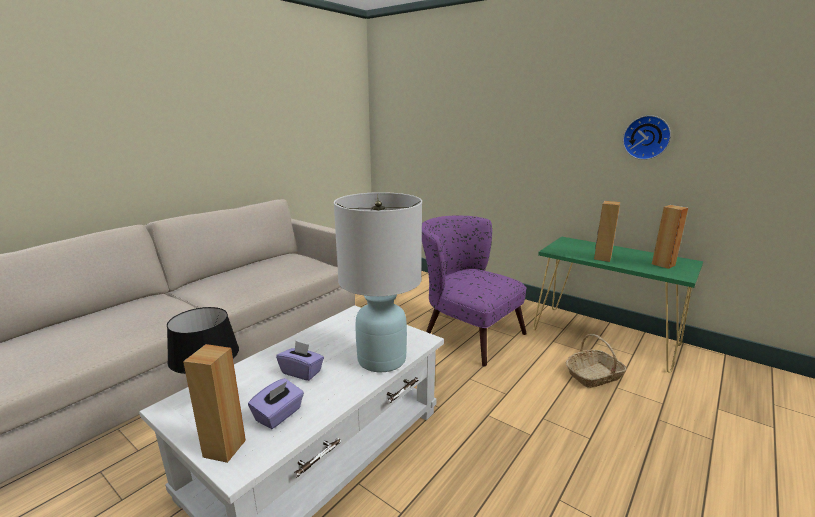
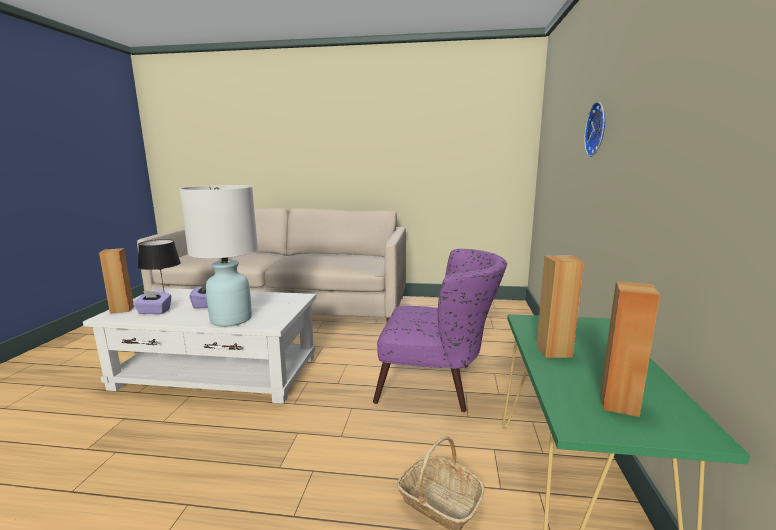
camera: 60 degrees right, 5 degrees down
(466, 333) = (437, 384): purple armchair -> purple armchair turned 90 degrees clockwise
(646, 137) = (705, 148): wall clock -> wall clock (598, 129)

